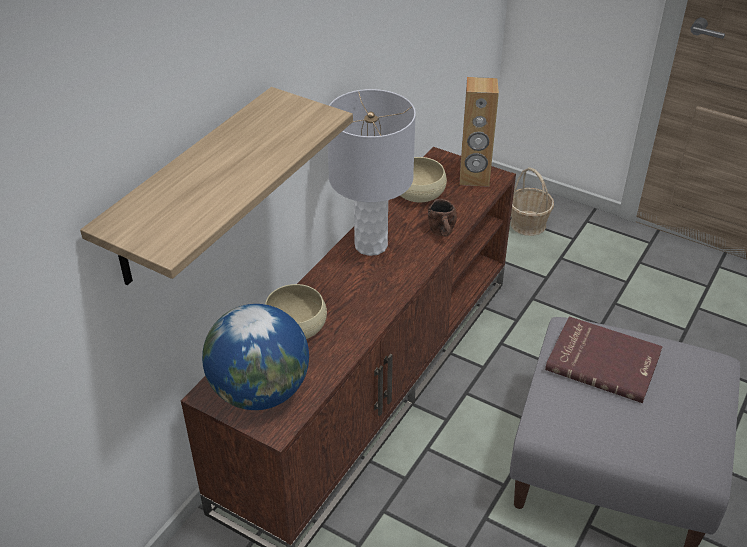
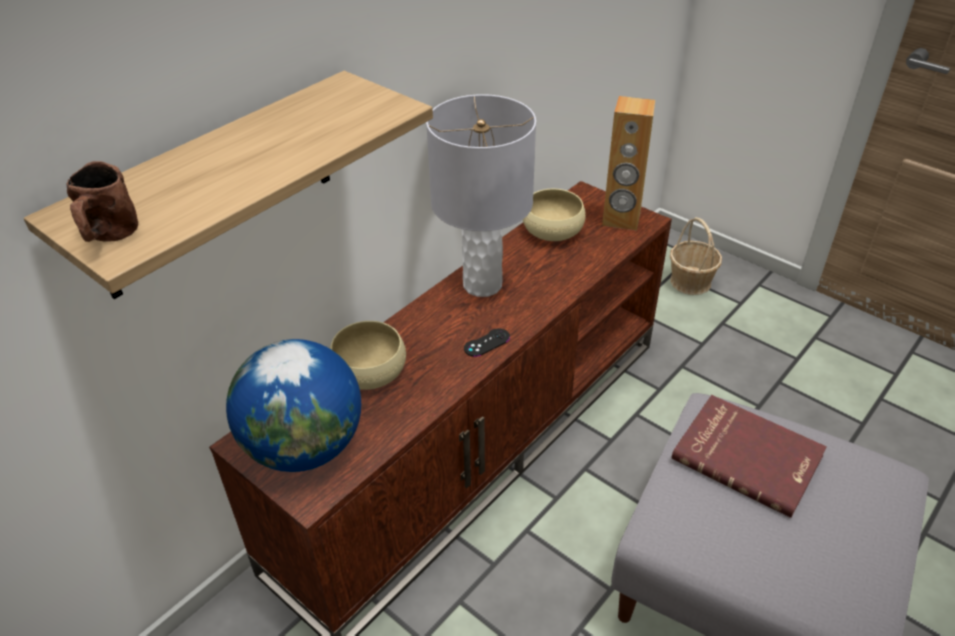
camera: 10 degrees right, 0 degrees up
(386, 293) = (487, 343): none -> black game controller
(443, 234) = (570, 279): brown mug -> brown mug (108, 238)

